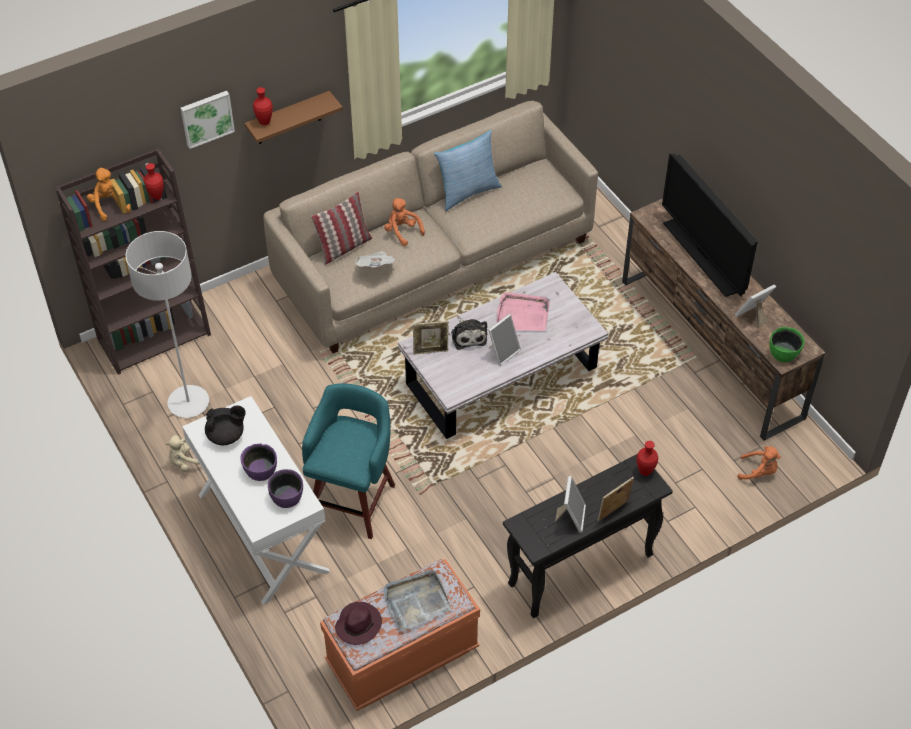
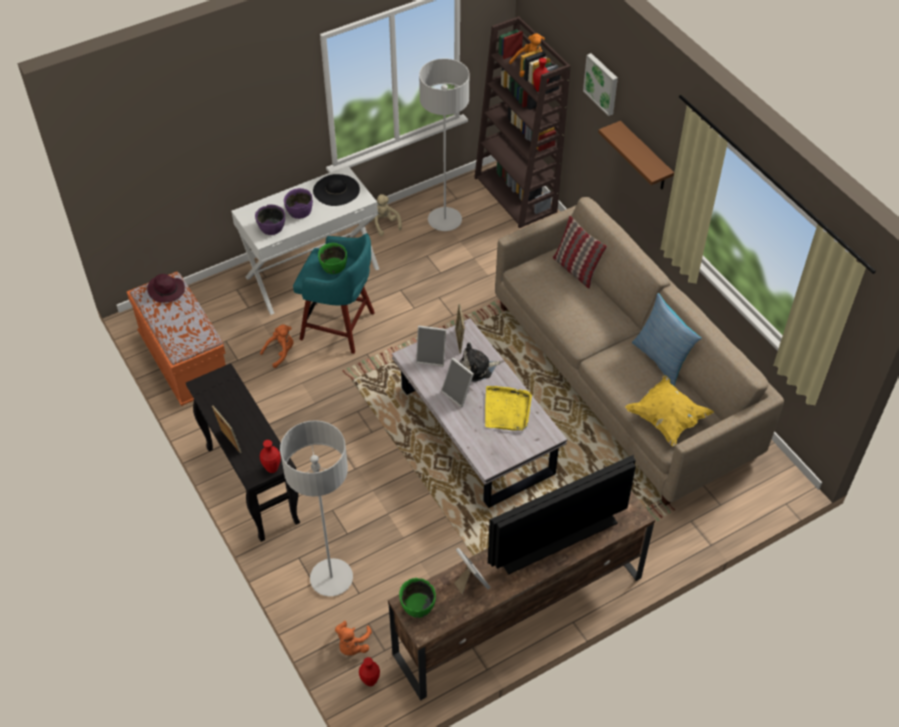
camera: 90 degrees right, 0 degrees up
(226, 435) = (336, 190): black teapot -> black hat
(264, 122) = (622, 132): red vase -> red vase (370, 681)
(342, 443) = (333, 266): none -> green bowl
(375, 267) = (550, 291): newspaper -> none
(402, 232) = (597, 309): orange plush toy -> orange plush toy (281, 352)
(416, 601) = (181, 324): grey tray -> none
(522, 314) = (507, 410): pink tray -> yellow tray
(539, 194) = (666, 418): none -> yellow pillow
(571, 517) = (229, 410): picture frame -> picture frame (432, 357)
(688, 492) = (331, 578): none -> grey floor lamp

